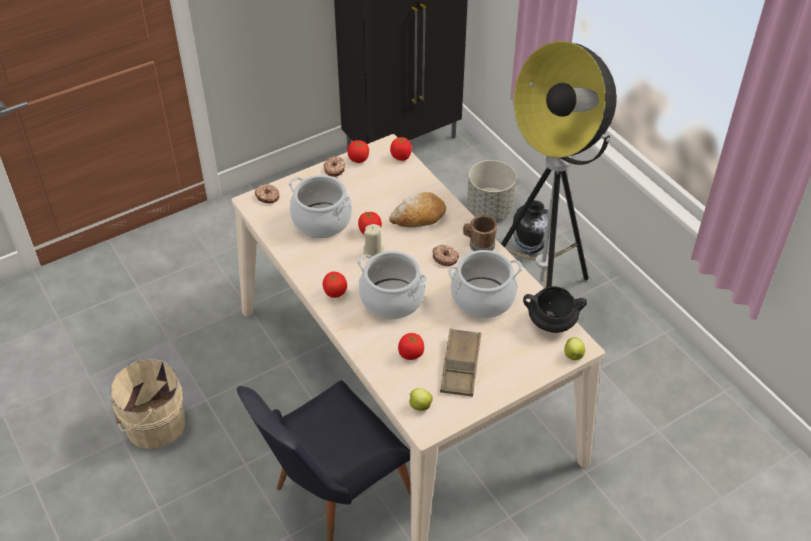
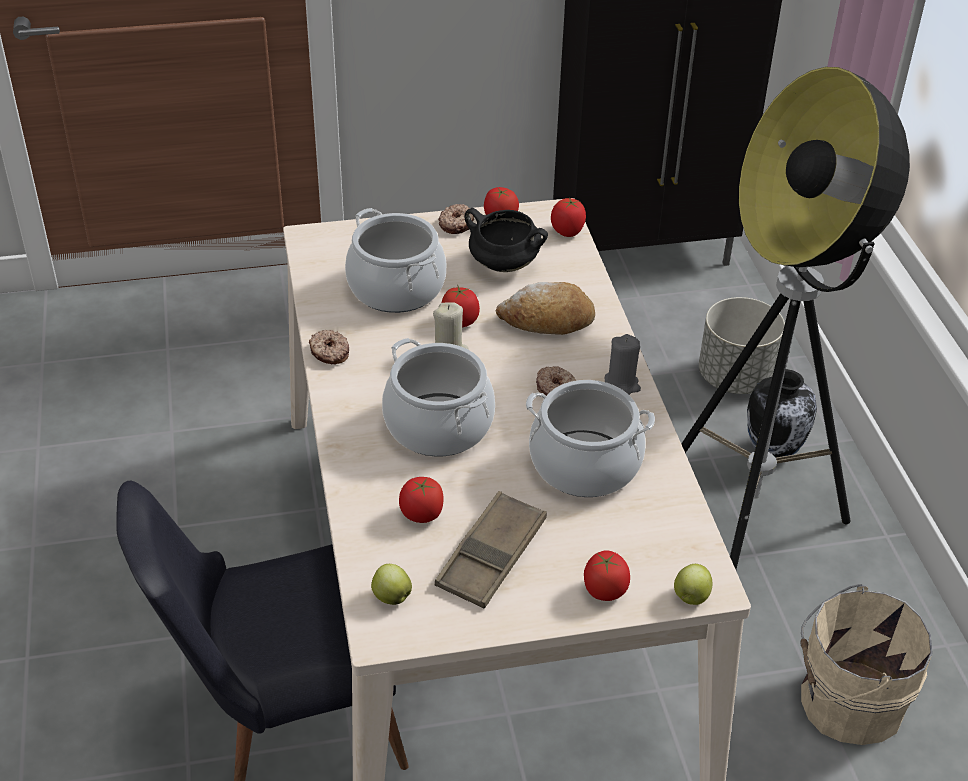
camera: 20 degrees right, 5 degrees down
(152, 424) = (84, 537): beige bucket -> beige bucket (846, 701)
(267, 197) = (336, 237): donut -> donut (329, 353)
(335, 292) = (356, 392): tomato -> tomato (604, 590)
(479, 244) = (622, 384): brown mug -> grey candle
(550, 323) = (678, 534): black cooking pot -> black cooking pot (502, 265)

